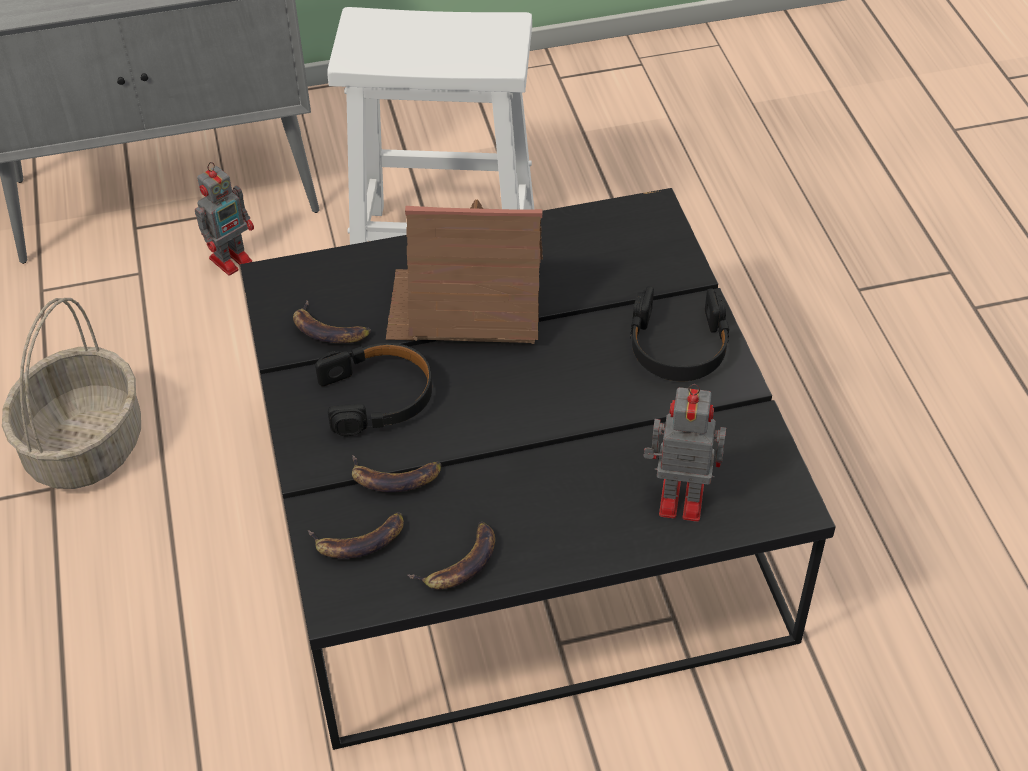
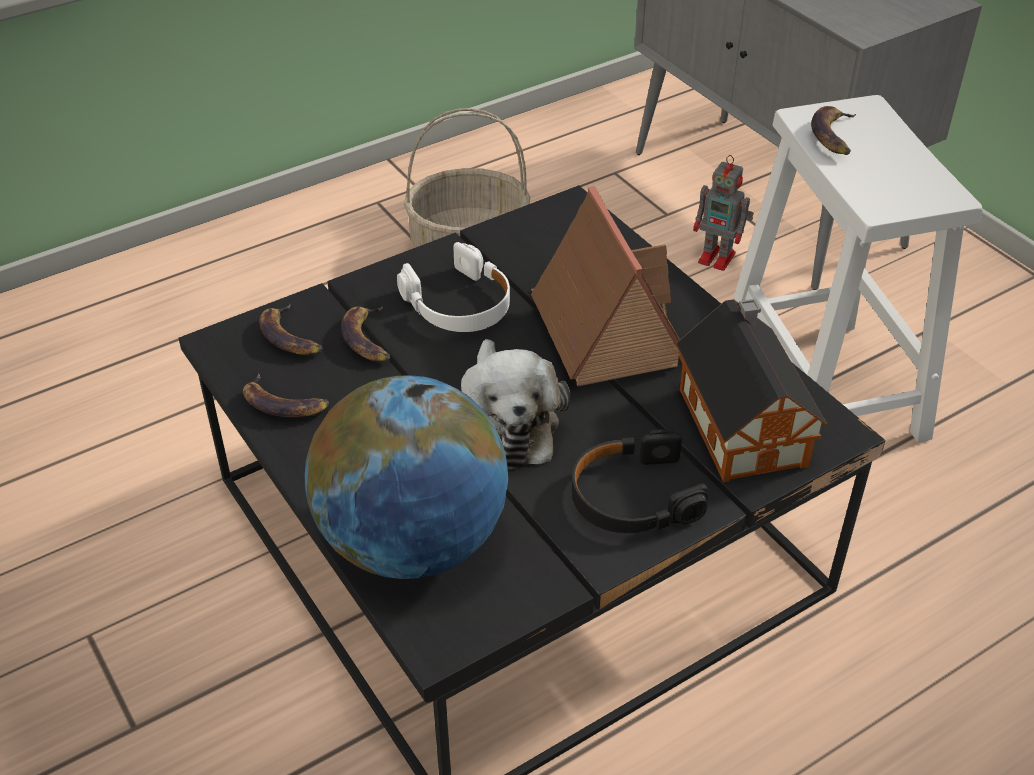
camera: 70 degrees right, 5 degrees down
(329, 330) = (526, 254): banana -> banana (833, 136)
(378, 396) = (459, 304): black headphones -> white headphones
(558, 404) = (504, 423): none -> plush toy
(620, 257) = (741, 422): none -> toy house
(678, 499) = (412, 542): toy robot -> globe

